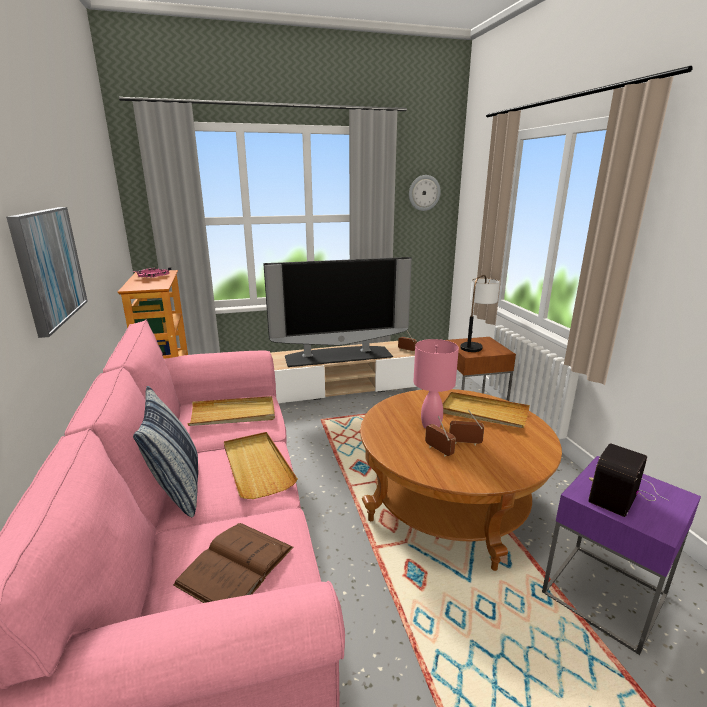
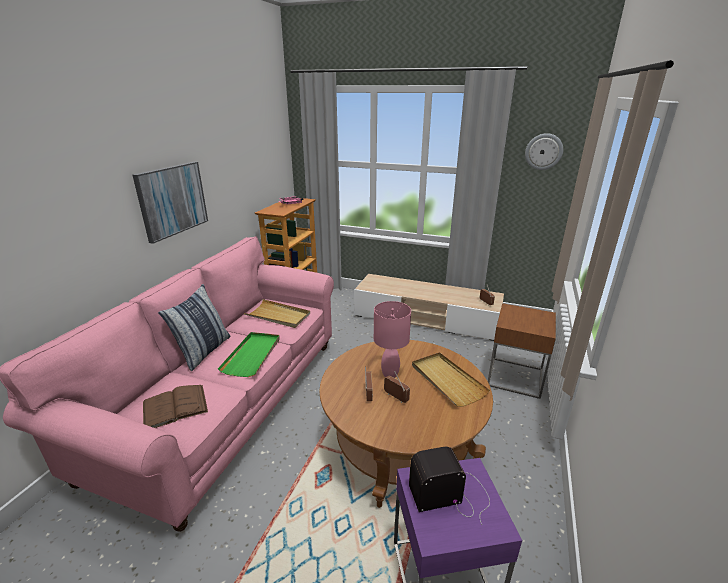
camera: 35 degrees right, 5 degrees up
(256, 466) = (252, 355): beige tray -> green tray
(338, 356) = (421, 291): television -> none
(476, 345) = (527, 317): table lamp -> none

